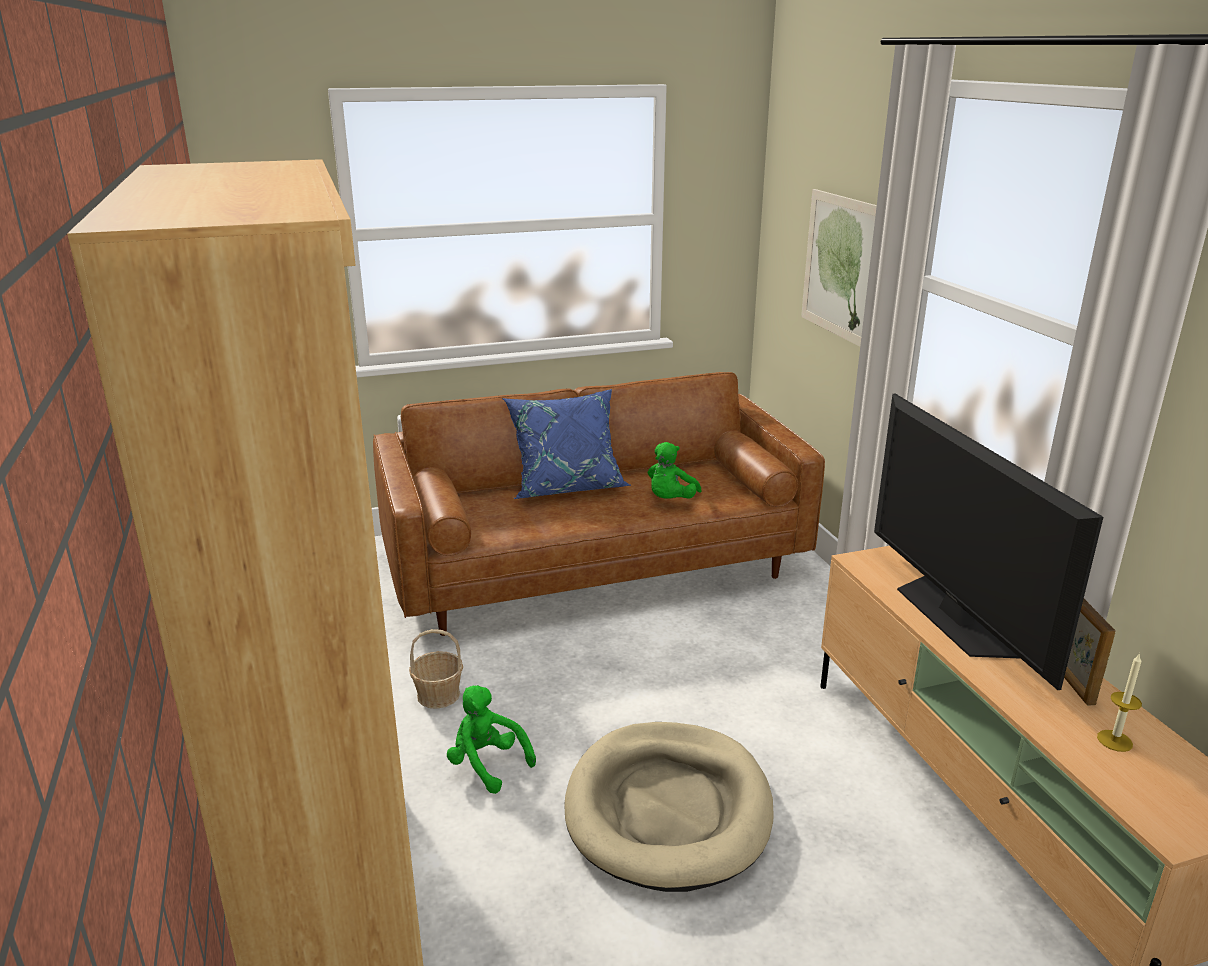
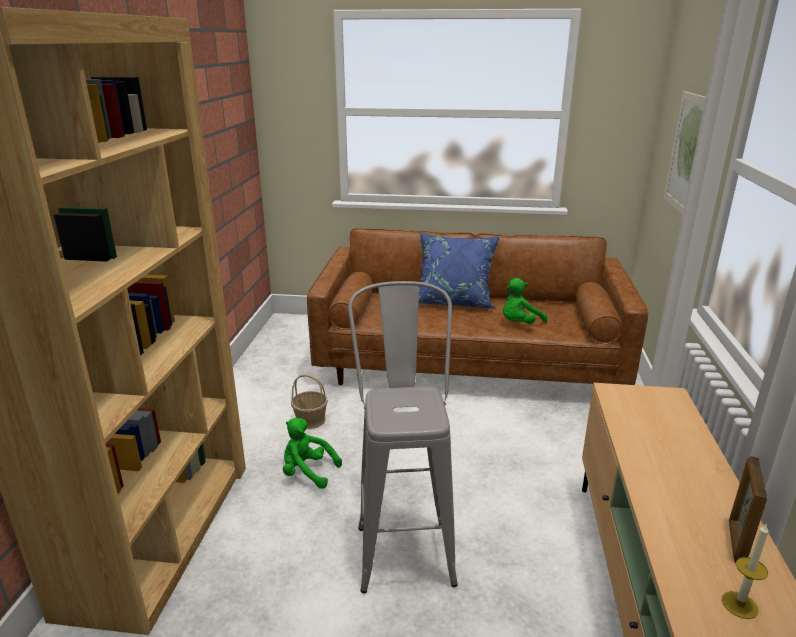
camera: 25 degrees right, 0 degrees up
(487, 764) = (307, 472): green plush toy -> green plush toy turned 45 degrees counterclockwise
(668, 809) = (403, 541): beige dog bed -> grey stool
(955, 617) = (663, 454): television -> none

